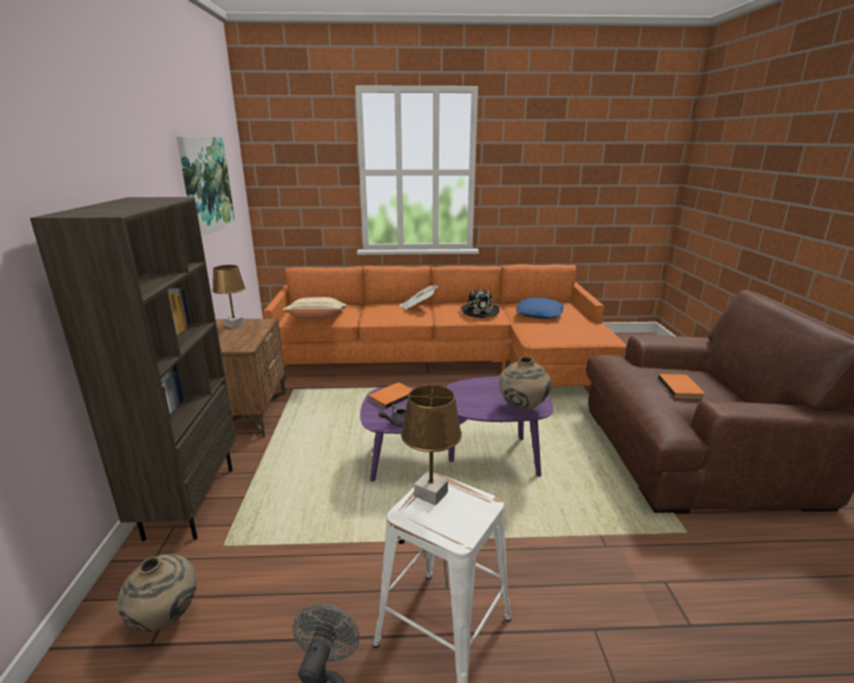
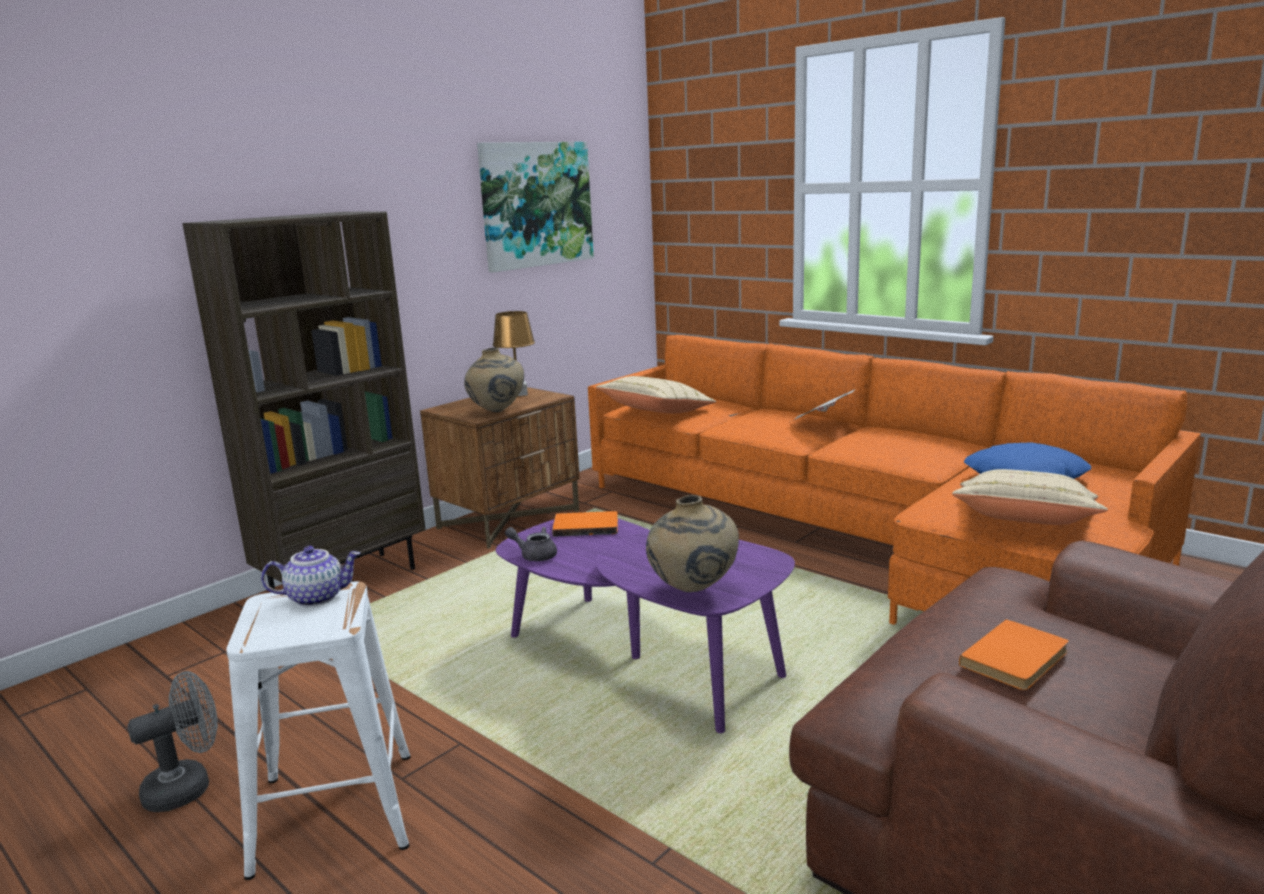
camera: 45 degrees right, 5 degrees down
(166, 619) = (197, 664): beige vase -> beige vase (497, 412)
(430, 494) = (317, 597): brown table lamp -> teapot
(479, 311) = (908, 449): black hat -> none
(575, 333) = (1024, 522): none -> beige pillow

